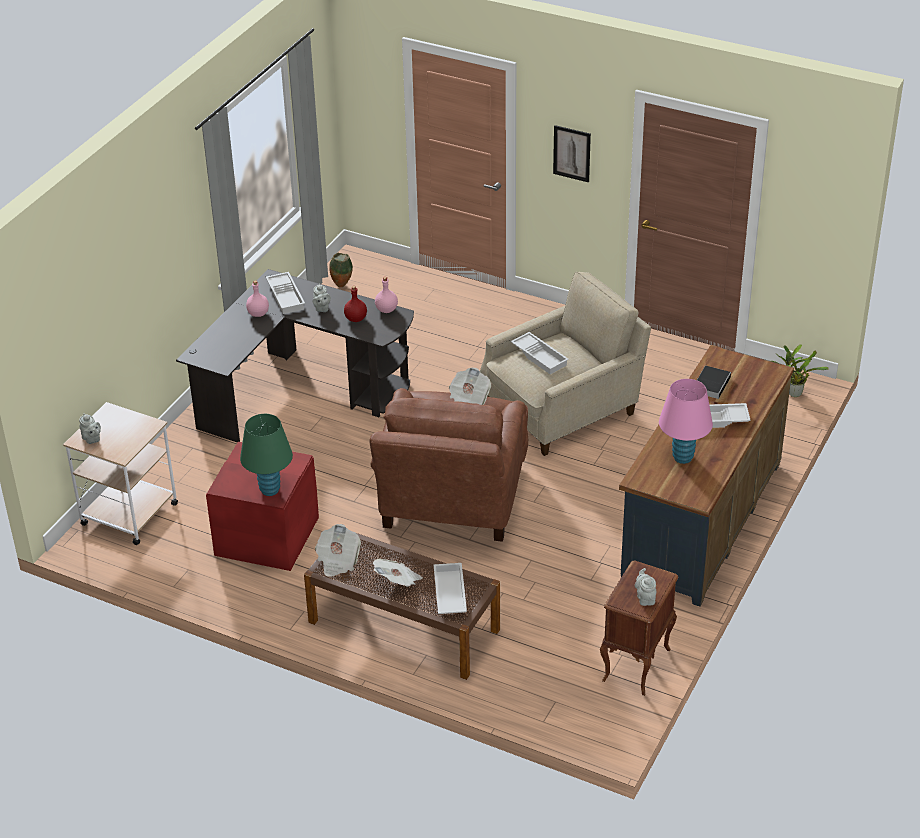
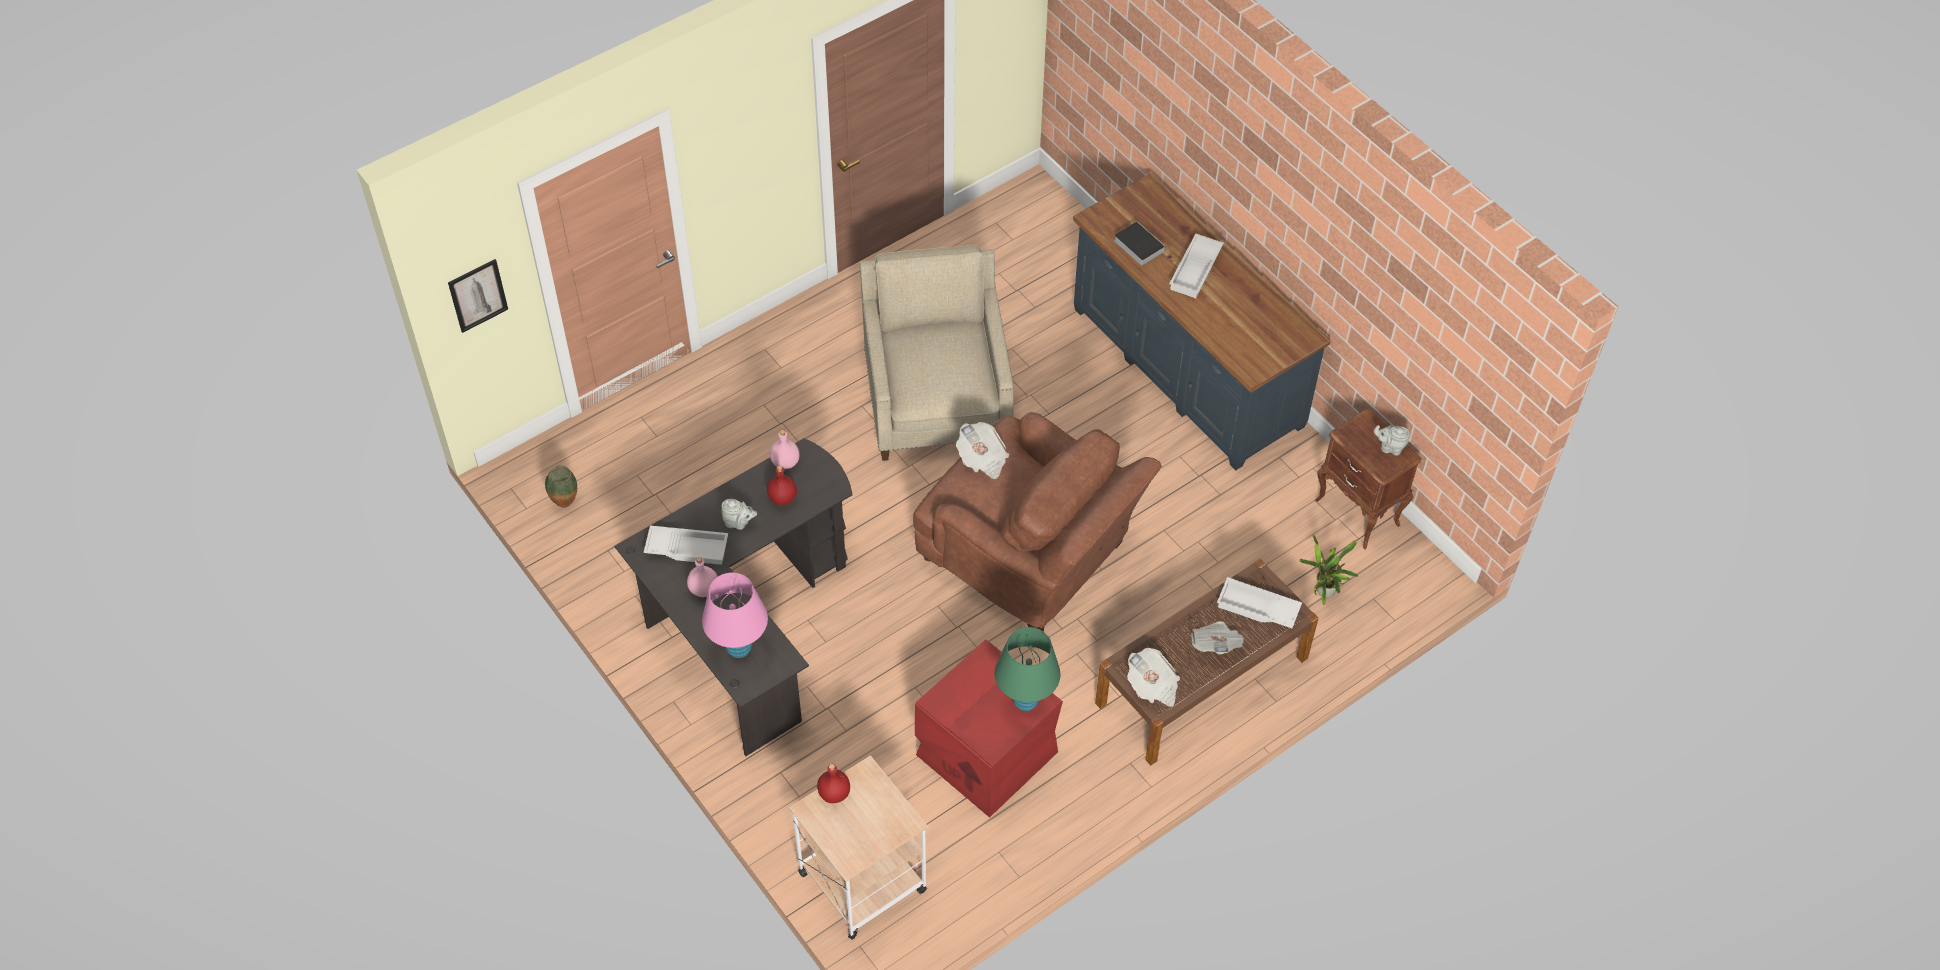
camera: 65 degrees left, 15 degrees up
(92, 439) = (856, 846): grey teapot -> none
(127, 416) = (833, 793): none -> red bottle
(540, 356) = (930, 366): white tray -> none
(572, 153) = (749, 156): picture -> picture (478, 295)
(682, 457) = (1239, 321): pink table lamp -> pink table lamp (739, 649)
(792, 393) = (1041, 206): potted plant -> potted plant (1323, 593)

